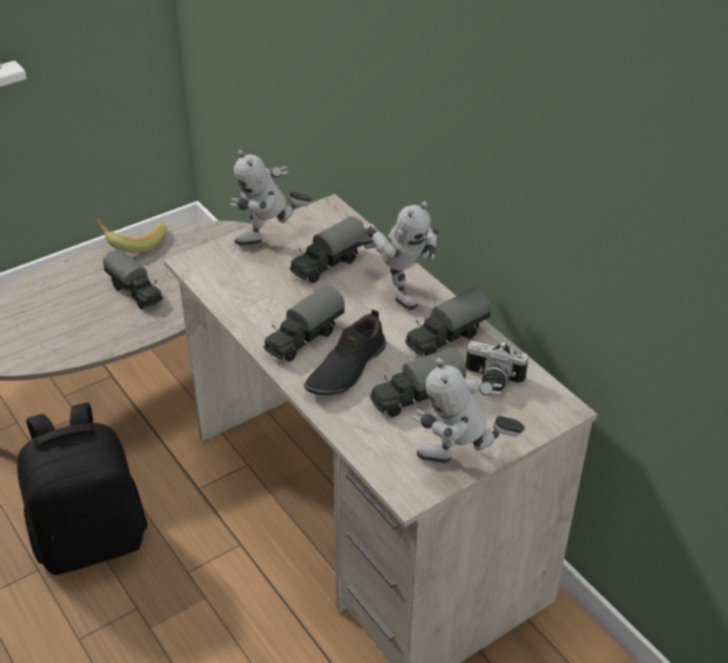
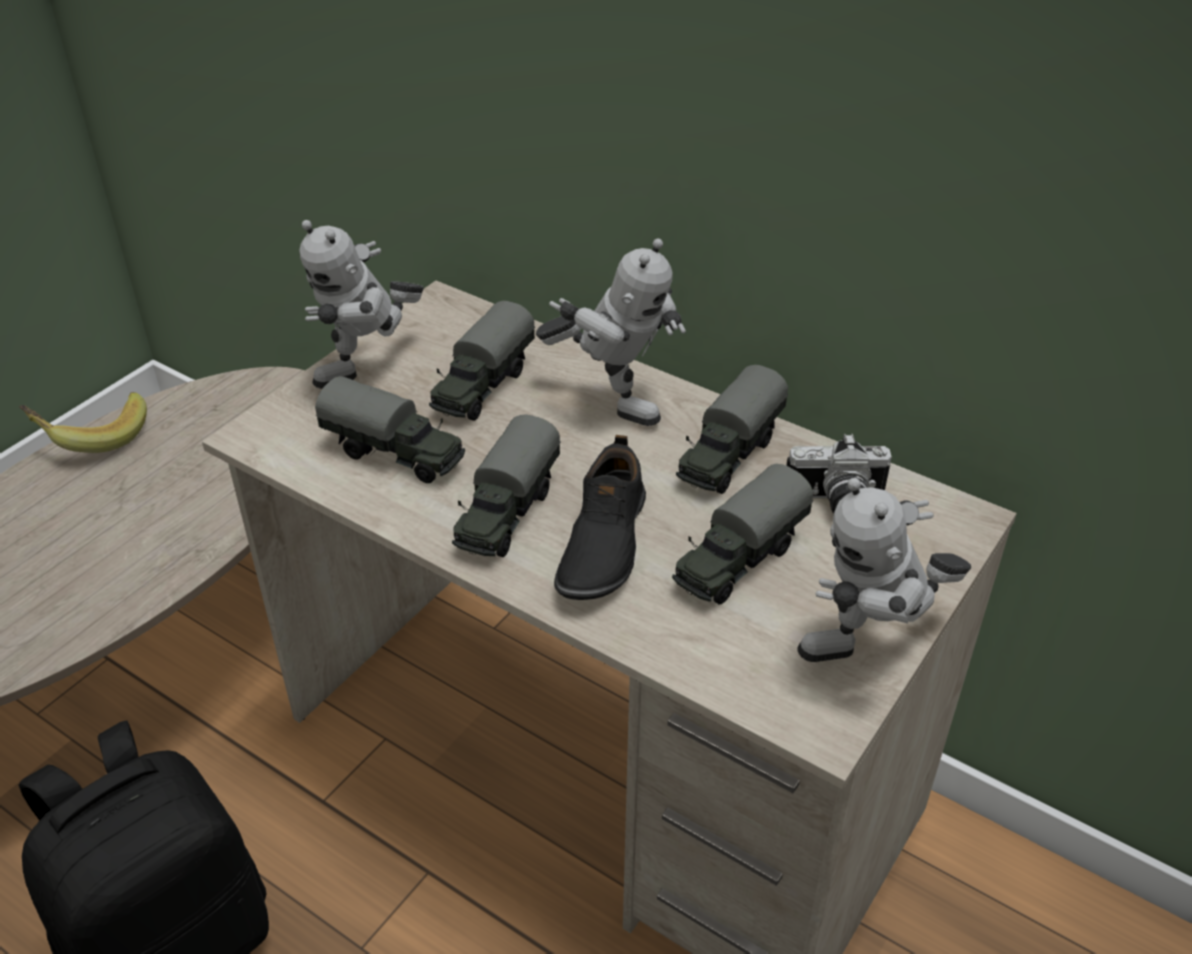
camera: 20 degrees left, 0 degrees up
(136, 292) = (132, 513): toy truck -> toy truck (396, 454)

